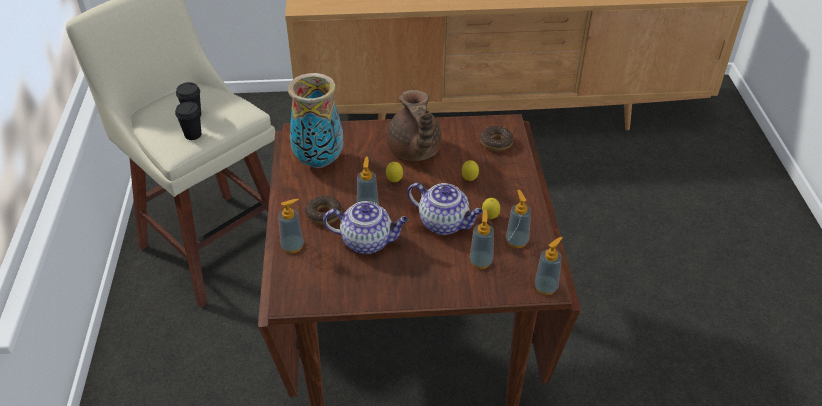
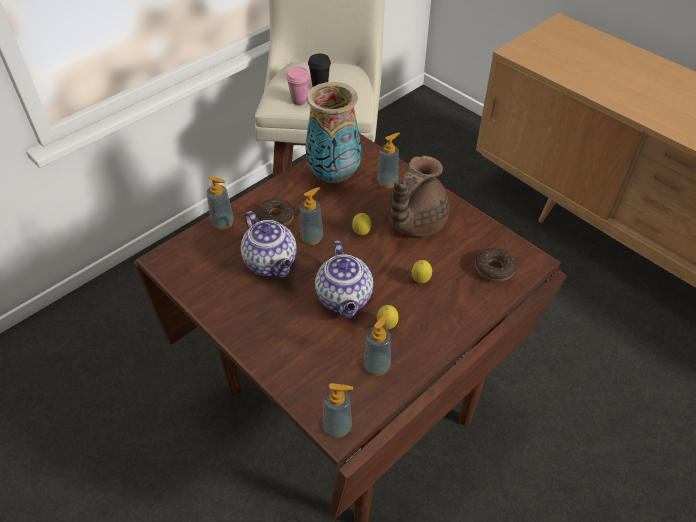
camera: 50 degrees right, 5 degrees up
(193, 135) = (299, 100): black cup -> pink cup
(481, 261) = (322, 354): soap dispenser -> soap dispenser (387, 182)

